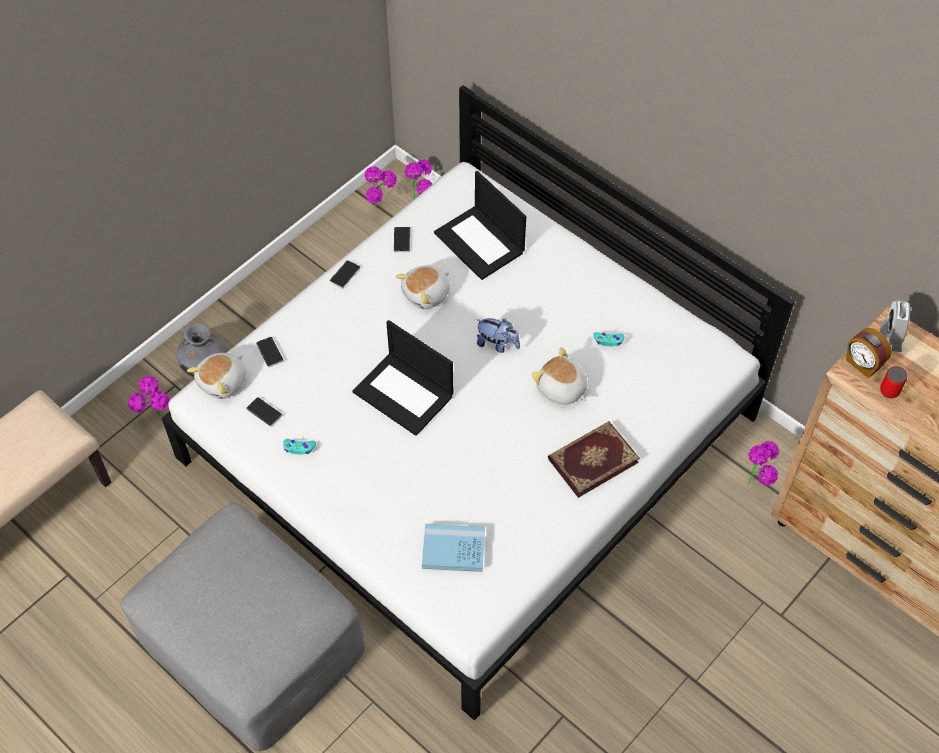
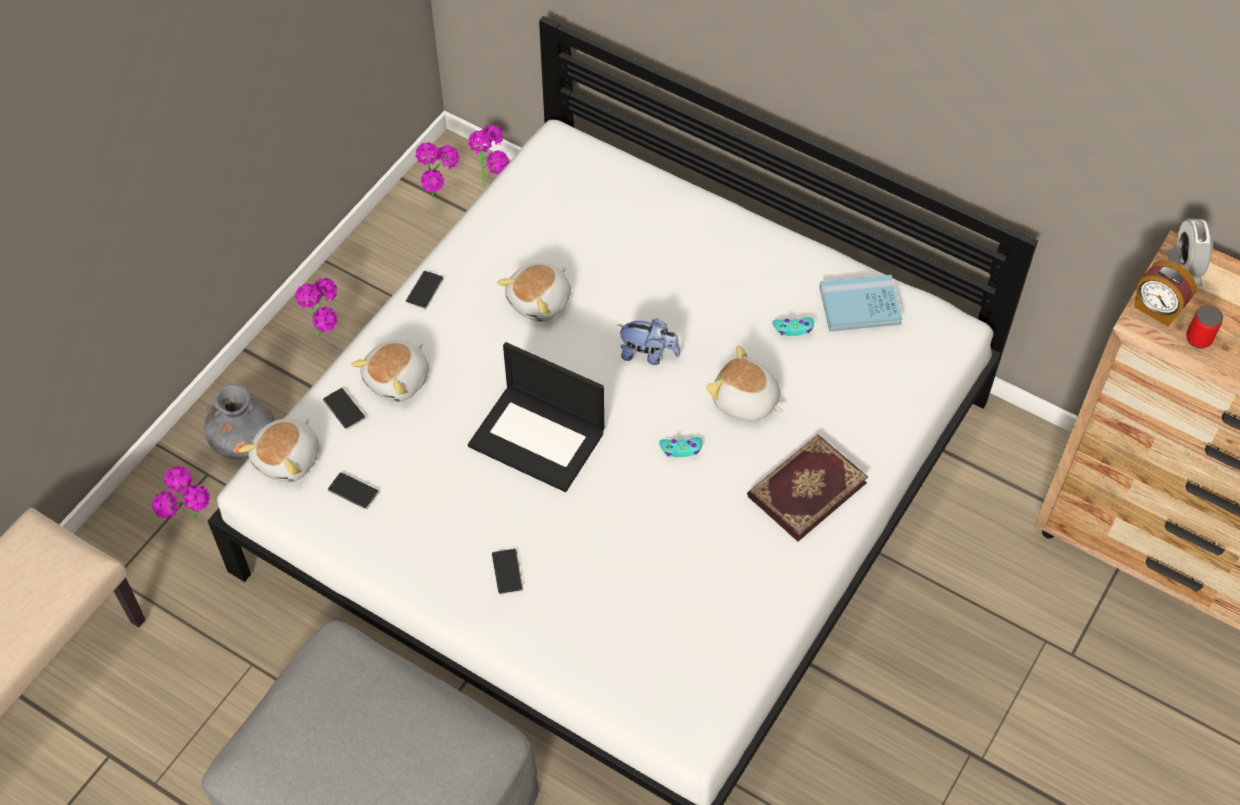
camera: 10 degrees left, 0 degrees up
(299, 448) = (411, 533): turquoise game controller -> turquoise game controller (681, 449)
(313, 337) = (398, 380): none -> plush toy
(402, 240) = (492, 234): phone -> phone (507, 572)
(453, 549) = (648, 636): blue book -> blue book (860, 305)
(480, 243) = (597, 223): laptop -> none
(757, 483) = (1005, 487): potted plant -> potted plant (328, 335)

